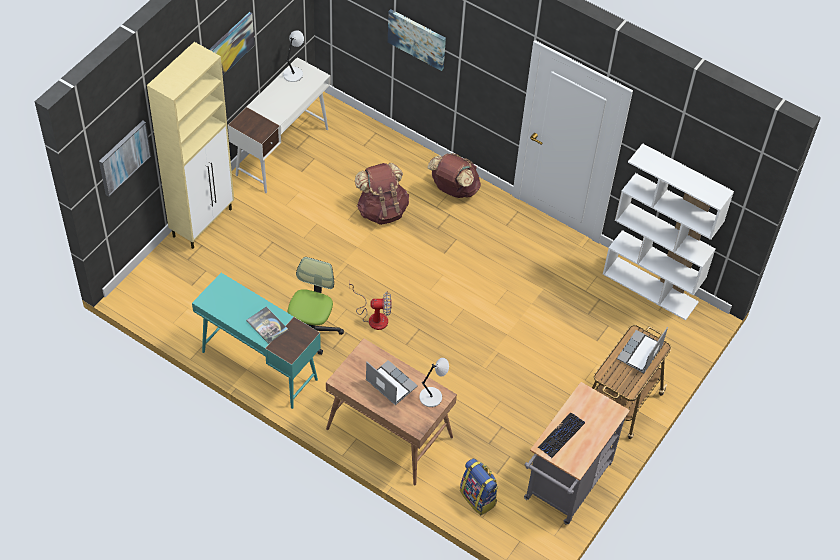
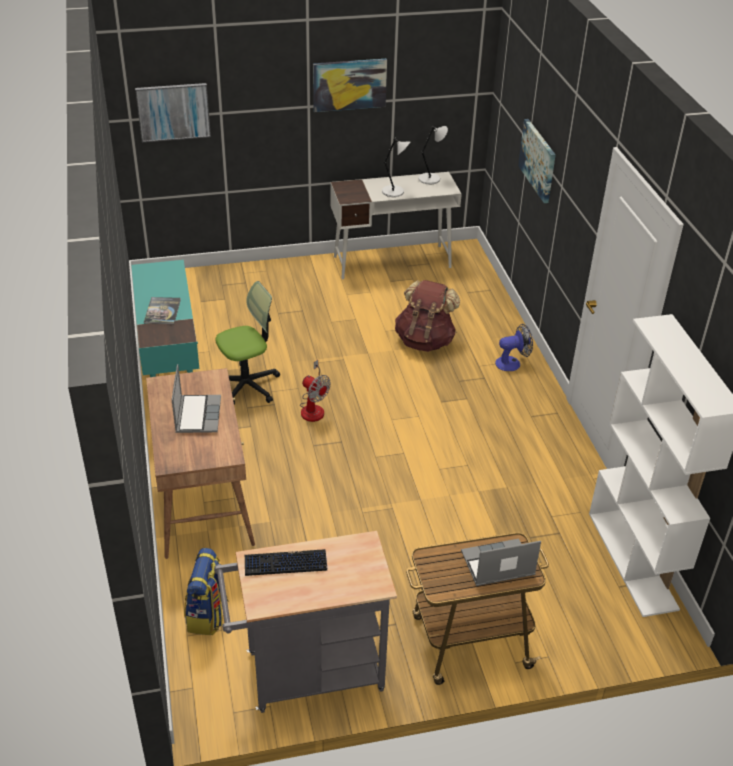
camera: 45 degrees right, 15 degrees down
(203, 222) = (267, 270): beige cabinet -> none
(432, 396) = (219, 449): grey table lamp -> grey table lamp (394, 192)
(453, 189) = (512, 363): brown backpack -> fan

